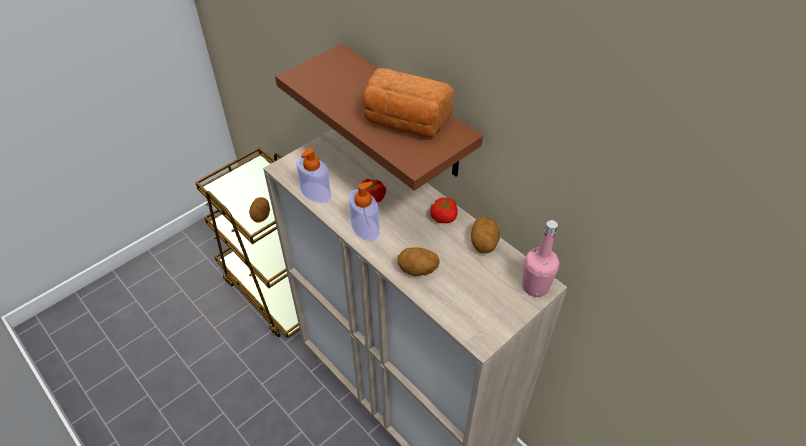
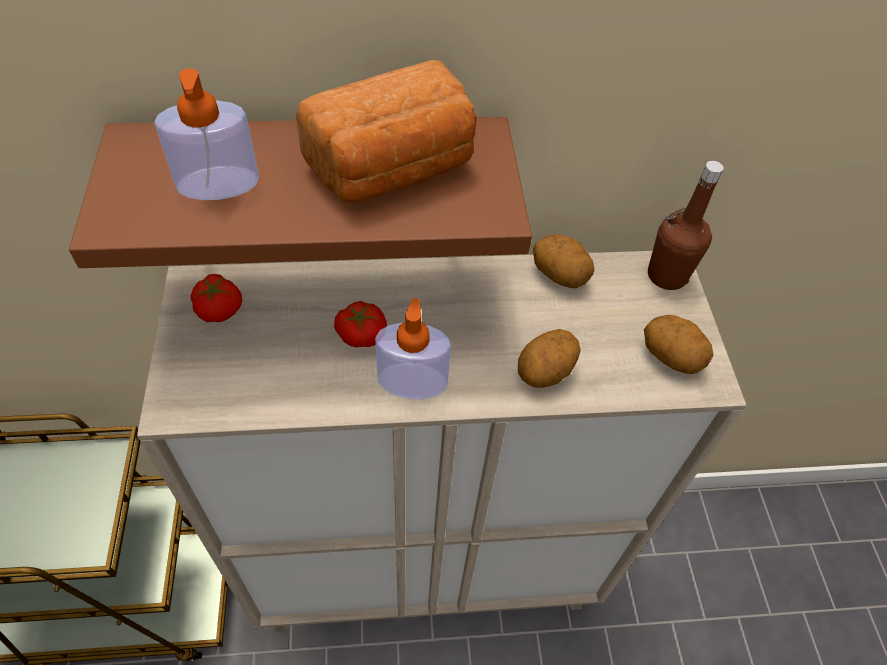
camera: 55 degrees left, 5 degrees up
(261, 216) = (78, 526): potato -> potato (671, 357)
(315, 192) = (276, 396): soap dispenser -> soap dispenser (218, 183)
(444, 217) = (477, 282): tomato -> tomato (220, 308)
(535, 286) = (666, 276): pink bottle -> brown bottle

